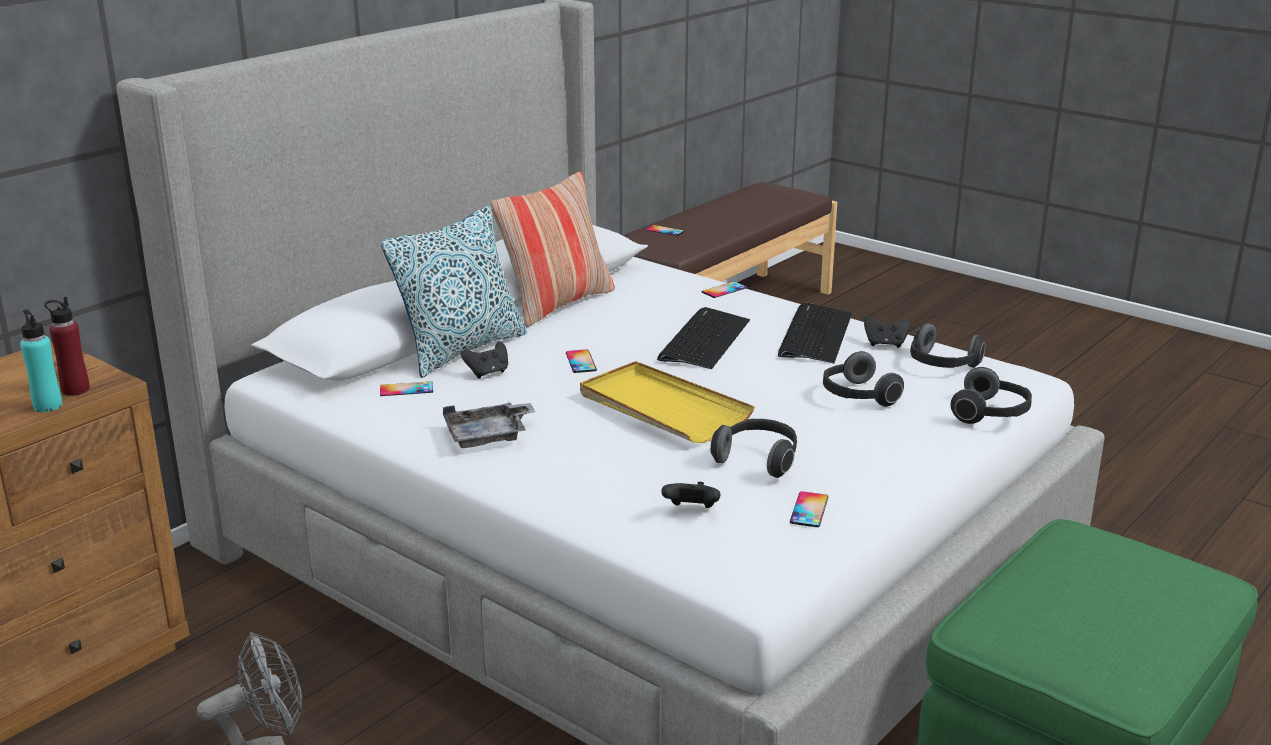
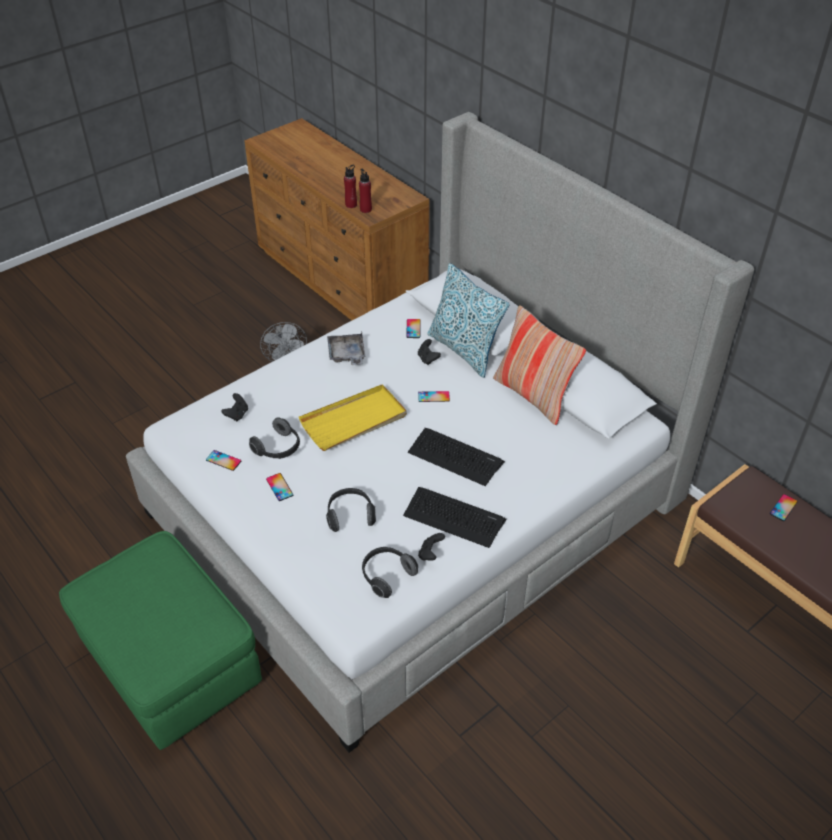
camera: 100 degrees right, 20 degrees up
(48, 406) = (351, 205): turquoise bottle -> red bottle
(724, 290) = (550, 484): phone -> phone (279, 487)
(991, 414) = (302, 577): headphones -> none

